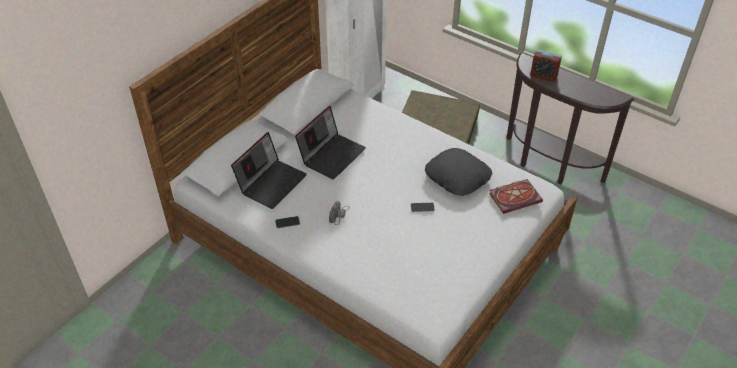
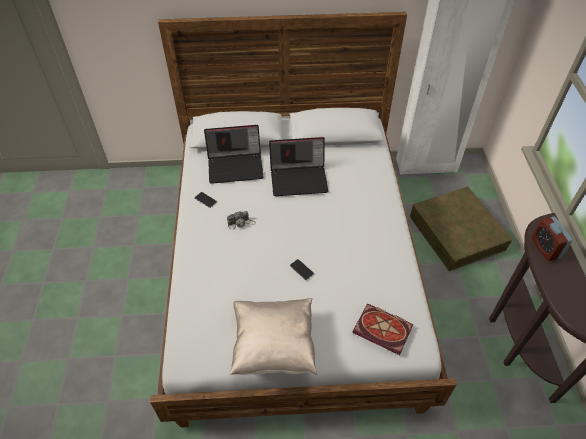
camera: 50 degrees right, 5 degrees up
(458, 176) = (363, 271): black pillow -> none
(474, 262) = (273, 346): none -> beige pillow

